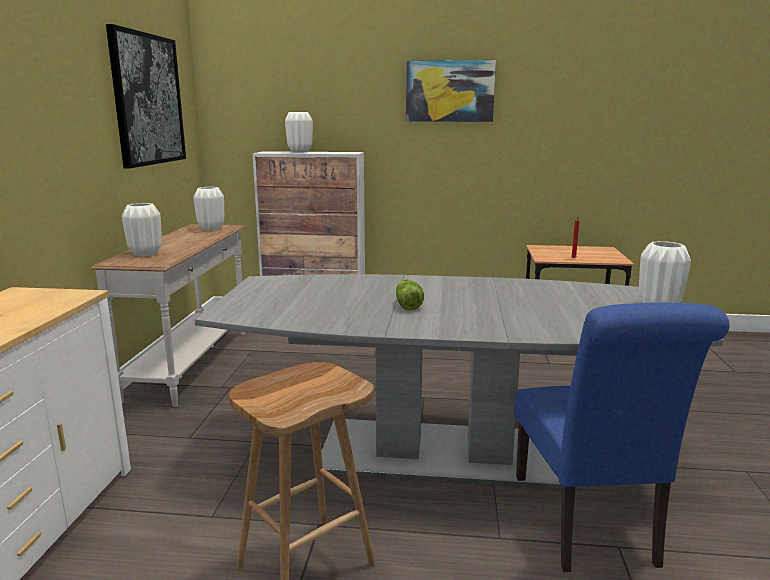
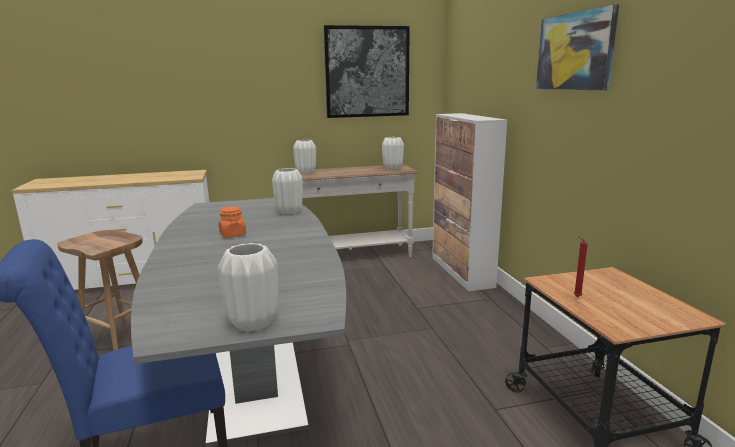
camera: 70 degrees right, 0 degrees up
(300, 152) = (467, 115): white vase -> white vase (289, 212)
(408, 304) = (233, 235): lettuce -> orange jar

